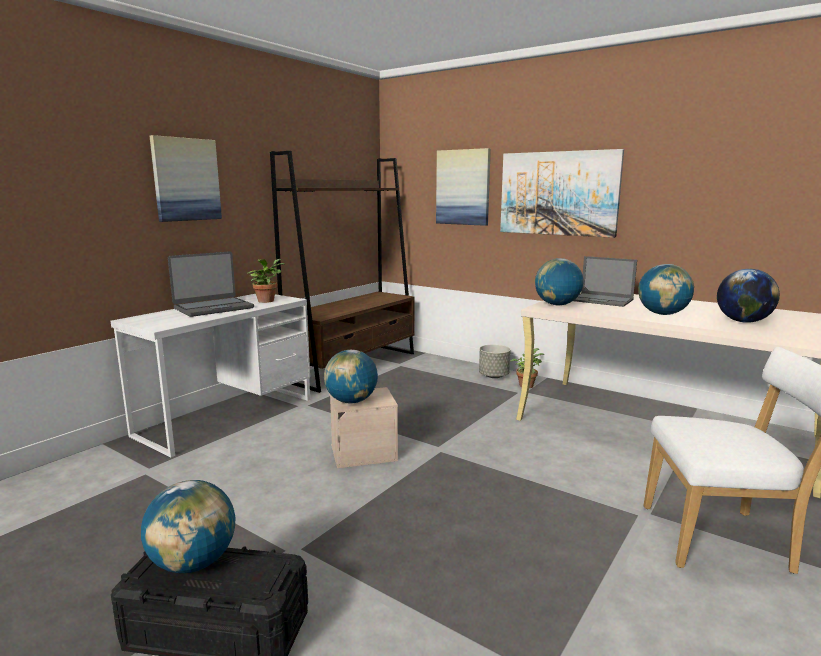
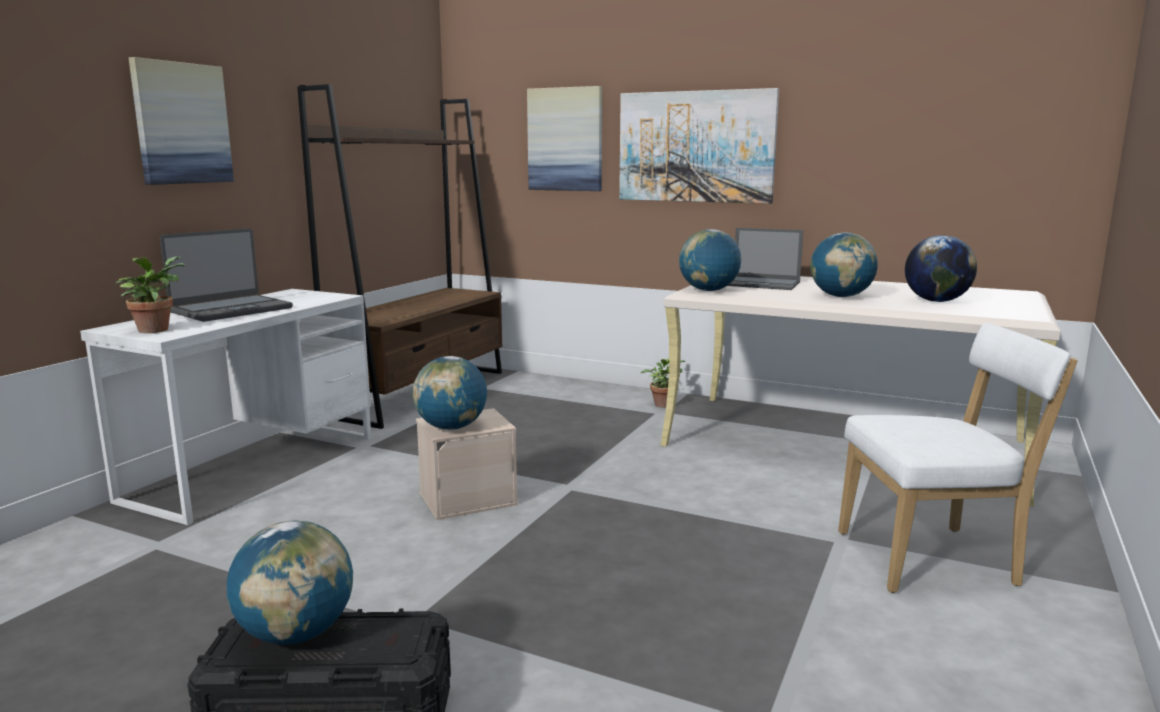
camera: 10 degrees left, 0 degrees up
(266, 300) = (305, 298): potted plant -> potted plant (155, 329)
(494, 376) = (618, 395): grey planter -> none

